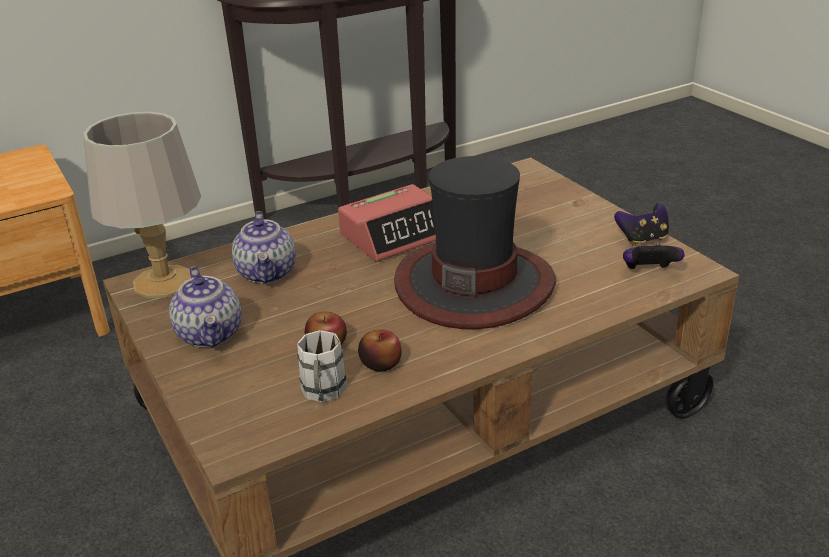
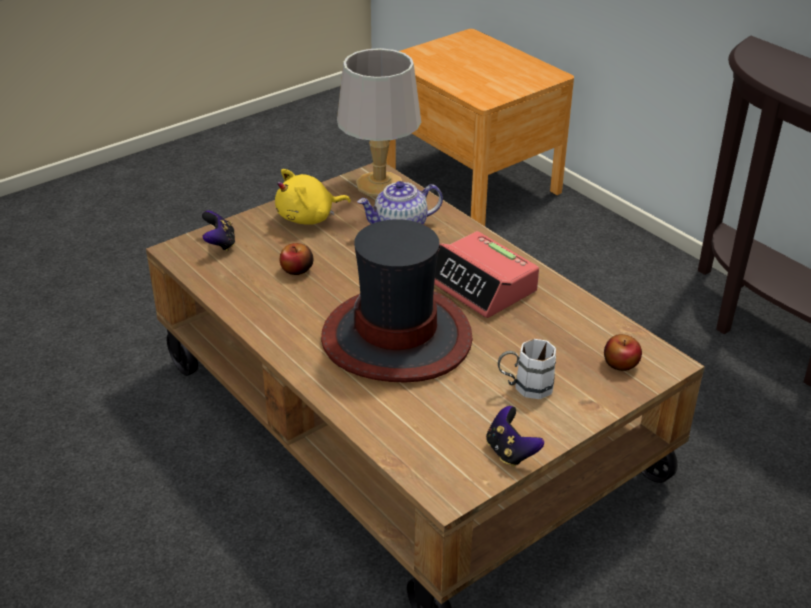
camera: 80 degrees right, 5 degrees up
(211, 334) = (309, 218): teapot -> yellow plush toy
(323, 394) = (234, 276): white mug -> white mug (525, 387)
(381, 363) = (272, 298): apple -> apple (621, 363)
(648, 272) = (437, 453): game controller -> game controller (220, 244)

